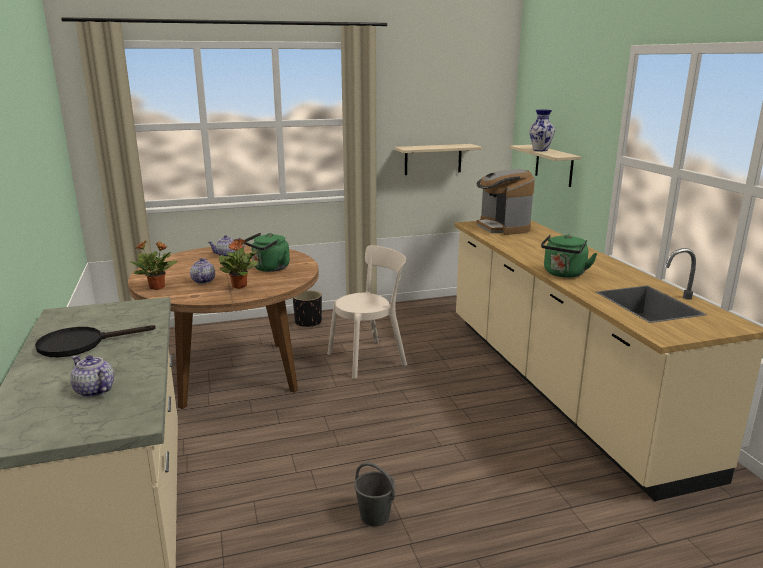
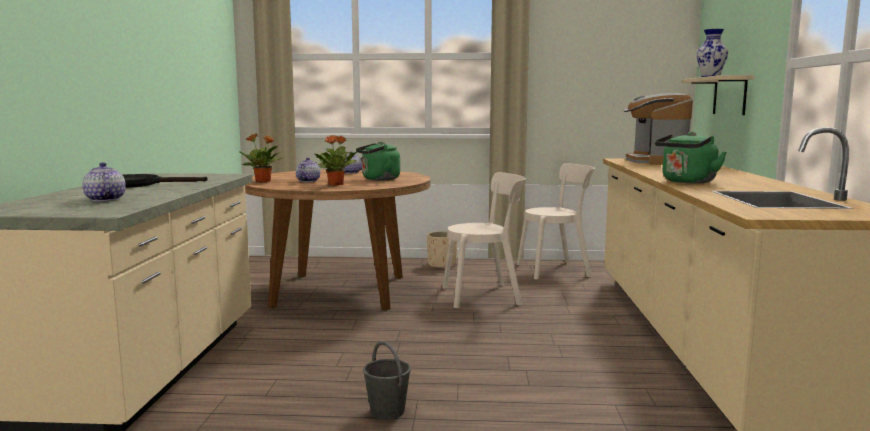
camera: 20 degrees right, 10 degrees down
(308, 322) = (442, 265): black planter -> beige planter
(410, 315) = (556, 270): none -> beige chair
(433, 159) = (595, 100): beige shelf -> none

